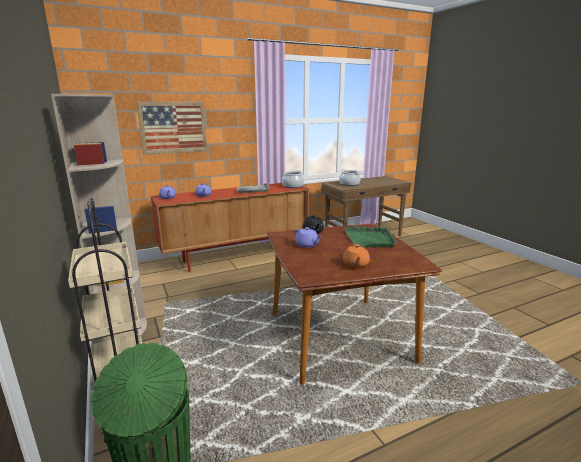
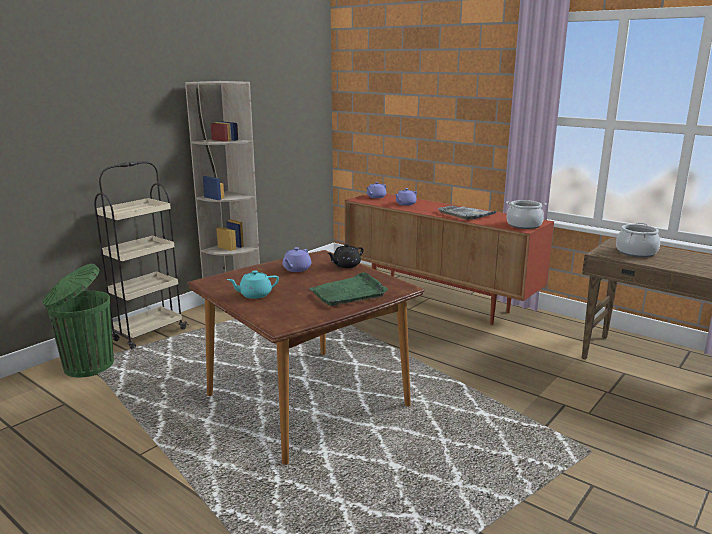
camera: 65 degrees right, 0 degrees up
(173, 127) = (417, 116): picture -> none
(355, 264) = (254, 295): orange teapot -> turquoise teapot

